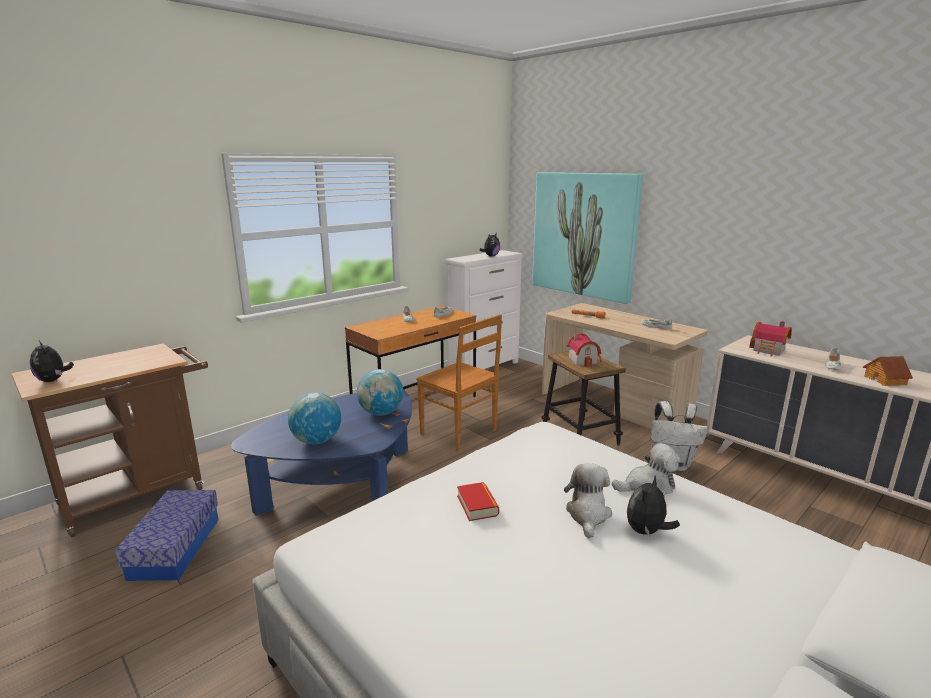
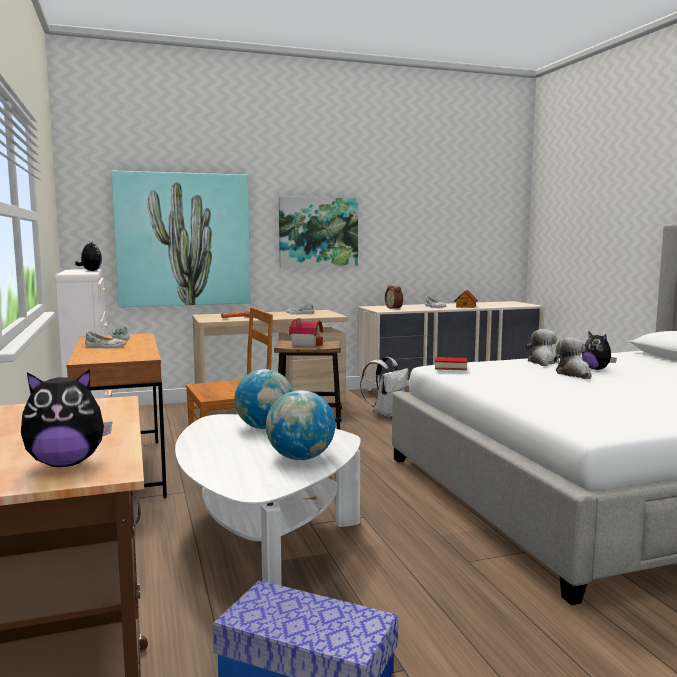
camera: 65 degrees left, 10 degrees down
(342, 482) = (262, 535): blue coffee table -> white coffee table
(477, 505) = (550, 391): book -> book (450, 367)
(588, 515) = (574, 374): plush toy -> plush toy turned 45 degrees clockwise
(713, 240) = (318, 232): none -> picture
(769, 351) = (394, 308): toy house -> alarm clock

